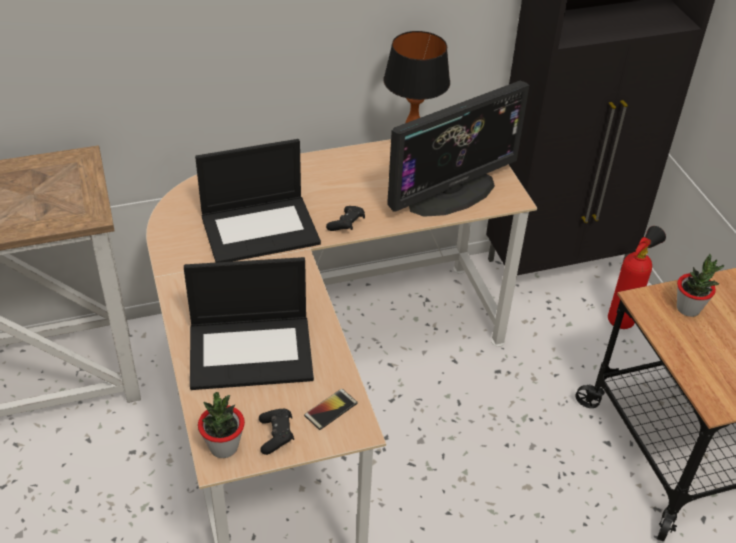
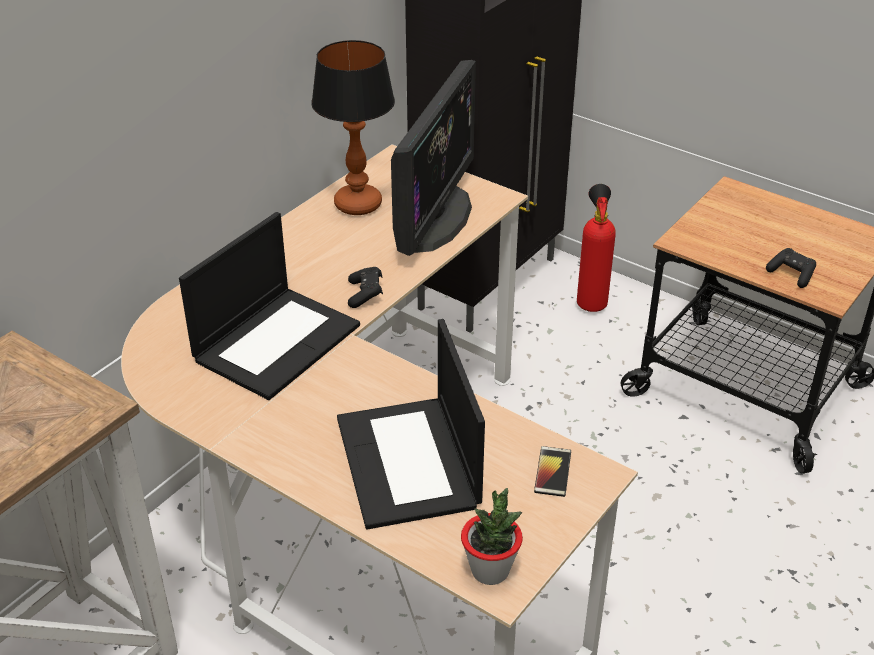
camera: 35 degrees left, 5 degrees down
(252, 351) = (409, 463): laptop -> laptop turned 120 degrees clockwise
(276, 436) = (530, 527): black game controller -> black game controller (791, 274)
(688, 308) = (723, 229): potted plant -> none

